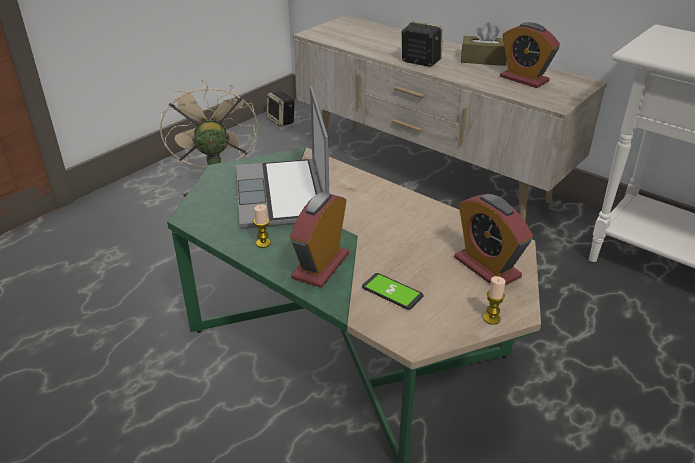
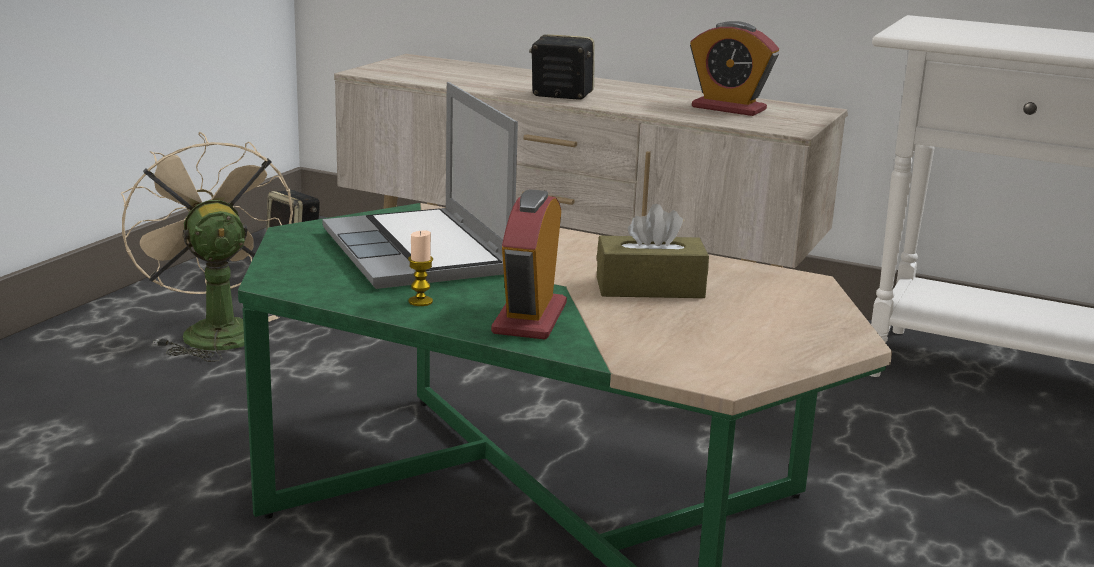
camera: 15 degrees left, 15 degrees down
(392, 292) = (658, 336): phone -> none
(483, 60) = (655, 92): brown tissue box -> brown tissue box (650, 288)
(487, 267) = (781, 304): alarm clock -> none
(491, 318) = (821, 351): candle -> none

